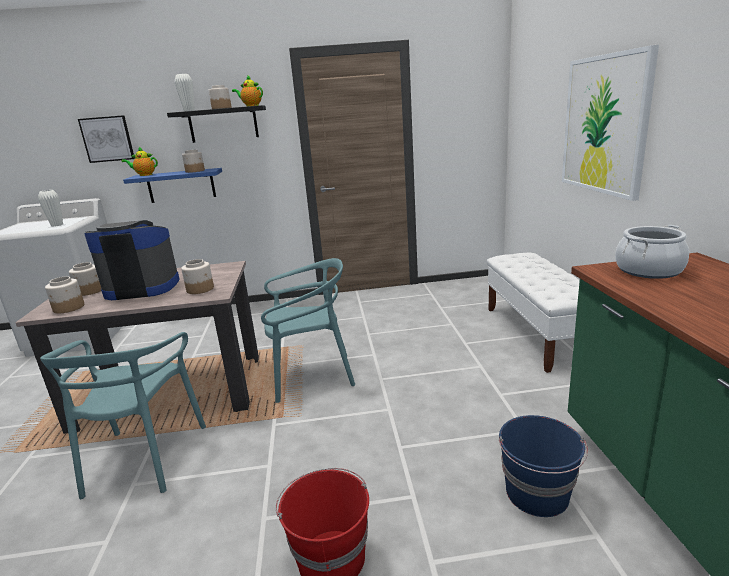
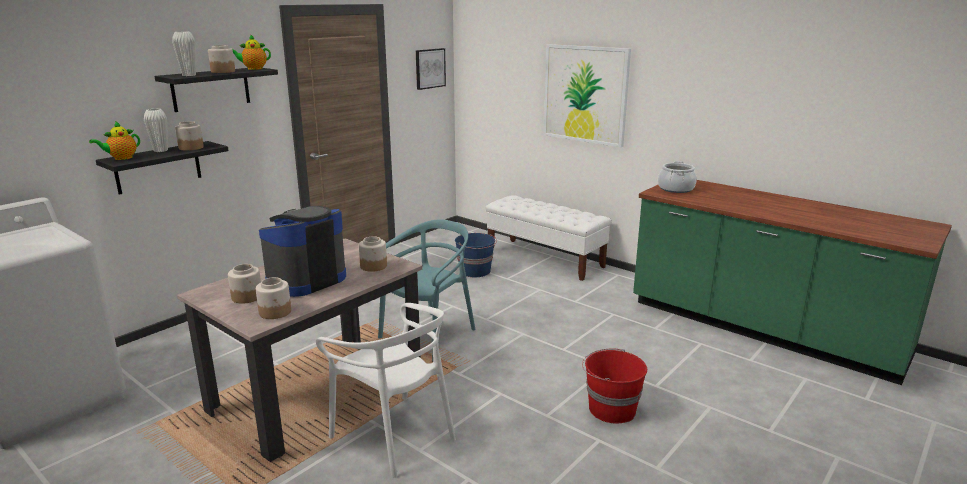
camera: 45 degrees left, 0 degrees up
(57, 225) = (44, 240): white vase -> white vase (161, 150)
(107, 139) = (58, 112): picture -> picture (429, 68)
(144, 458) = (394, 435): turquoise chair -> white chair
(181, 185) = (158, 167): blue shelf -> black shelf
(537, 494) = (659, 339): blue bucket -> blue bucket (475, 271)

